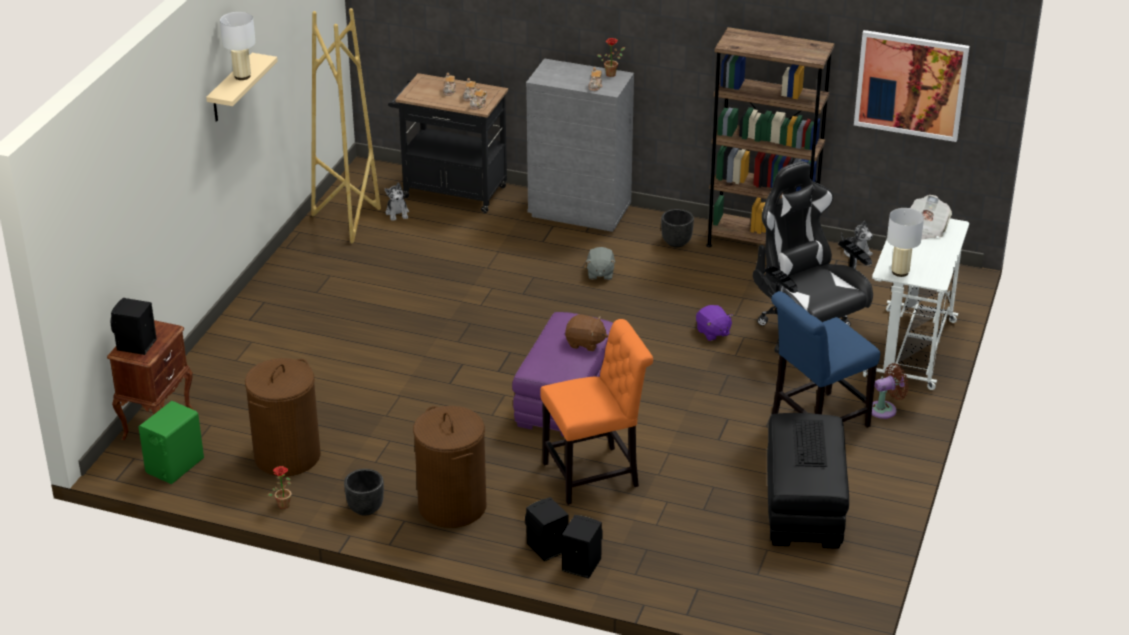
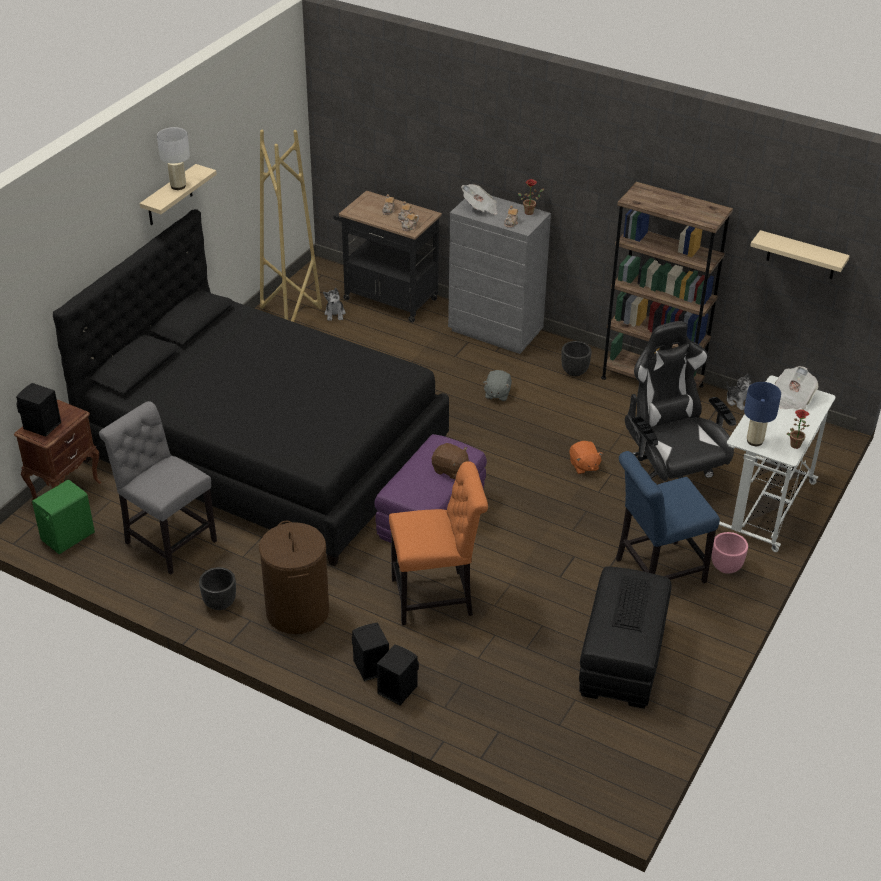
camera: 10 degrees right, 5 degrees up
(283, 503) = (149, 587): potted plant -> potted plant (794, 443)
(287, 456) = (167, 540): brown laundry basket -> grey chair
(365, 357) = (265, 450): none -> black bed
(557, 75) = (480, 208): none -> newspaper
(713, 333) = (583, 466): purple plush toy -> orange plush toy
(885, 409) = (725, 566): brown fan -> pink planter
(900, 272) = (755, 441): white table lamp -> blue table lamp
(910, 85) = (801, 255): picture -> beige shelf

